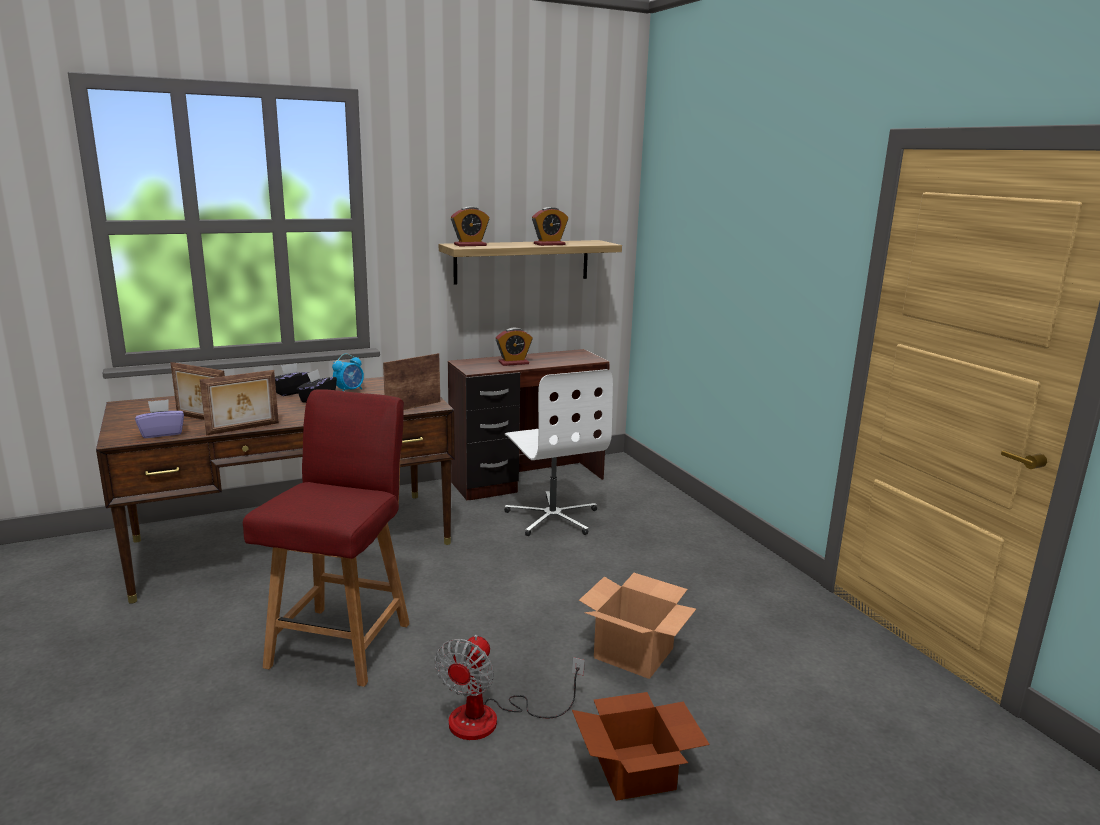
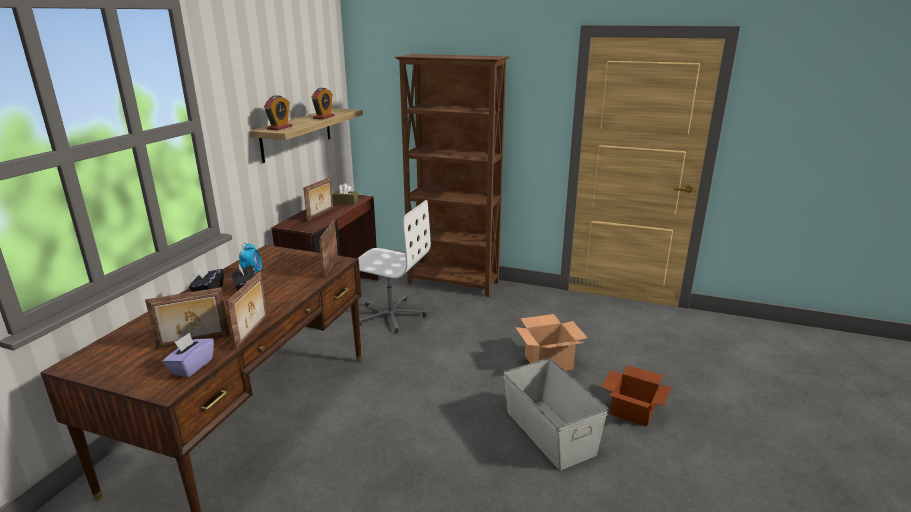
camera: 45 degrees left, 5 degrees up
(342, 642) = (410, 451): red chair -> none
(491, 719) = (550, 432): fan -> grey storage box
(513, 363) = (321, 214): alarm clock -> picture frame
(565, 359) = (345, 202): none -> brown tissue box
(682, 517) = (453, 283): none -> brown bookcase

